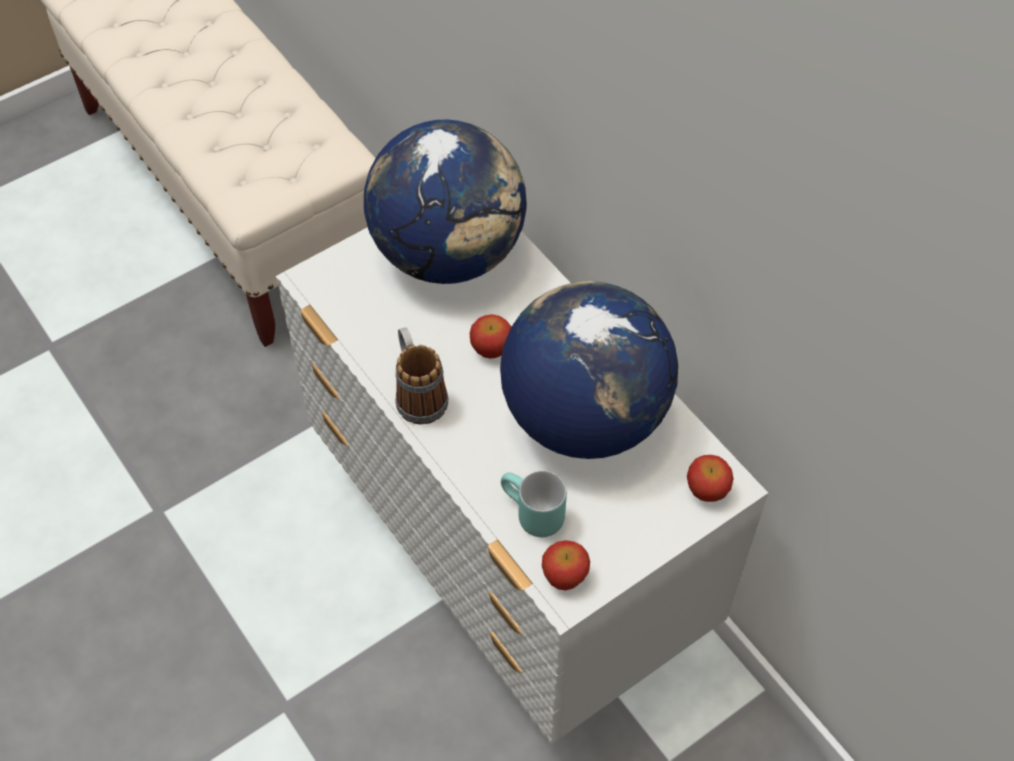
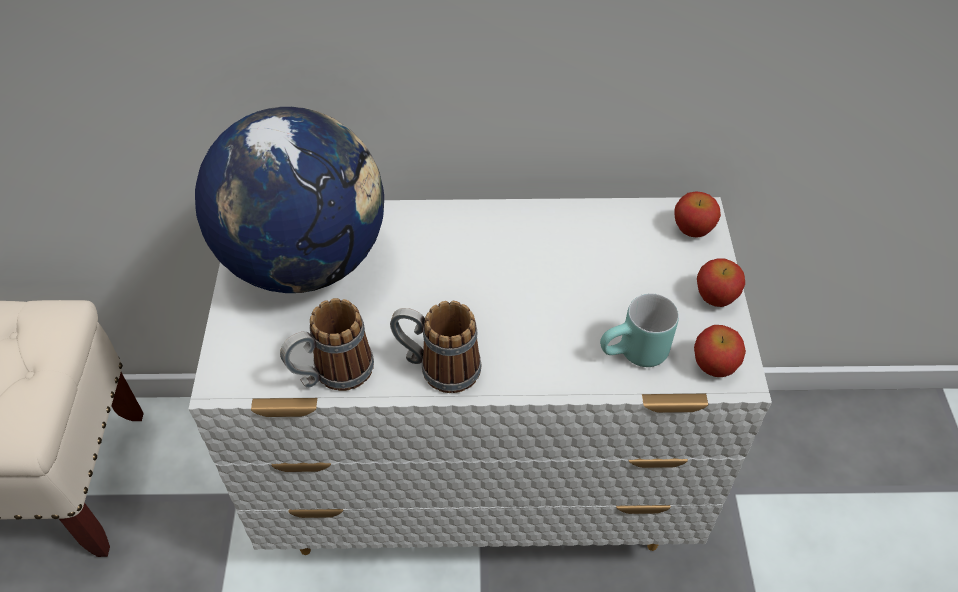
camera: 55 degrees left, 5 degrees down
(362, 335) = (332, 374): none -> mug
(491, 349) = (437, 287): apple -> apple (715, 297)
(584, 416) = (561, 264): globe -> none

